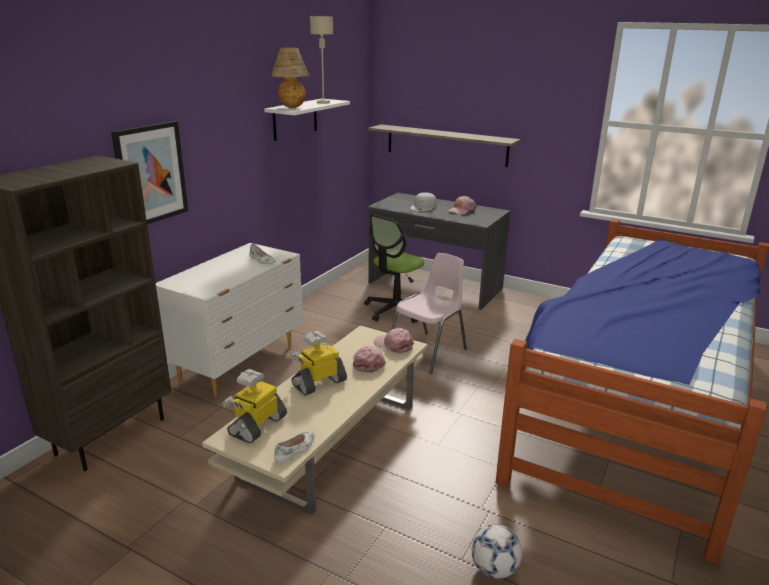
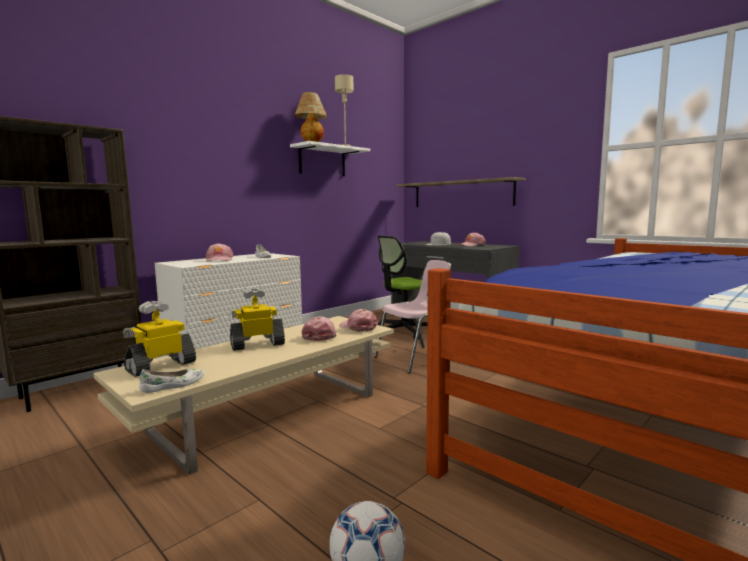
camera: 15 degrees right, 15 degrees down
(151, 174) = (165, 168): picture -> none
(221, 272) = (219, 260): none -> pink cap

